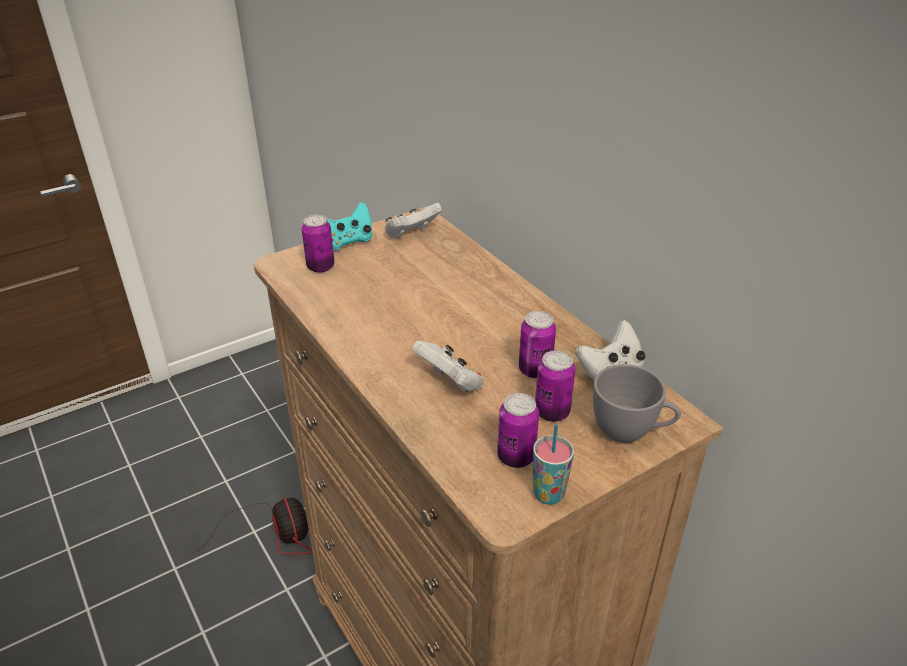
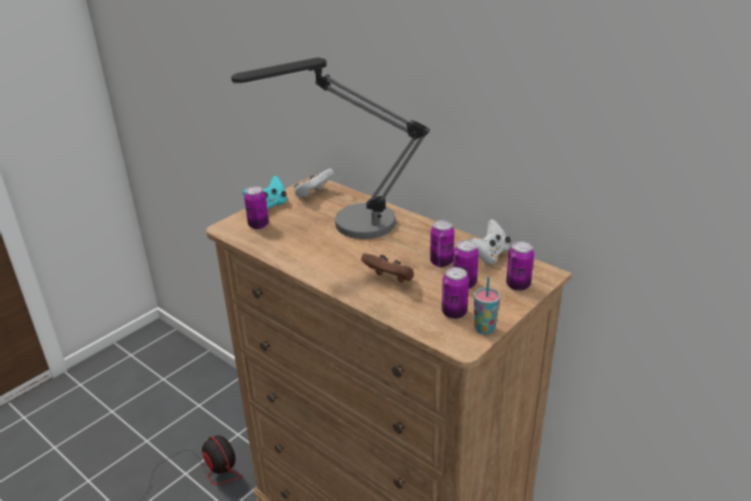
camera: 15 degrees left, 5 degrees down
(432, 290) = (347, 227): none -> table lamp
(450, 383) = (390, 279): white game controller -> brown game controller
(630, 432) = (518, 285): grey cup -> can

